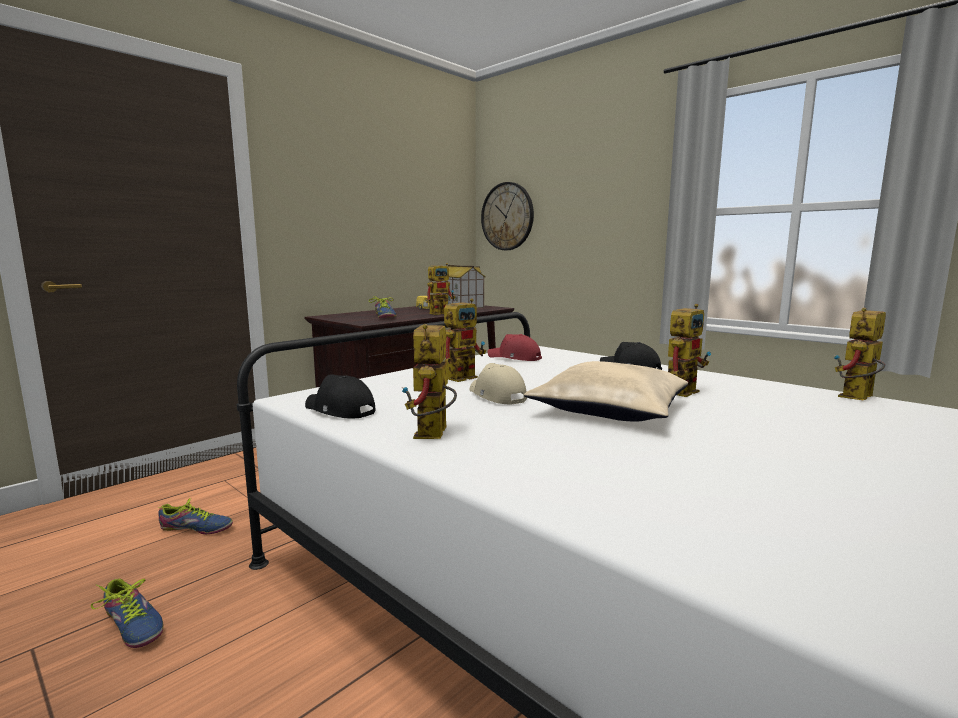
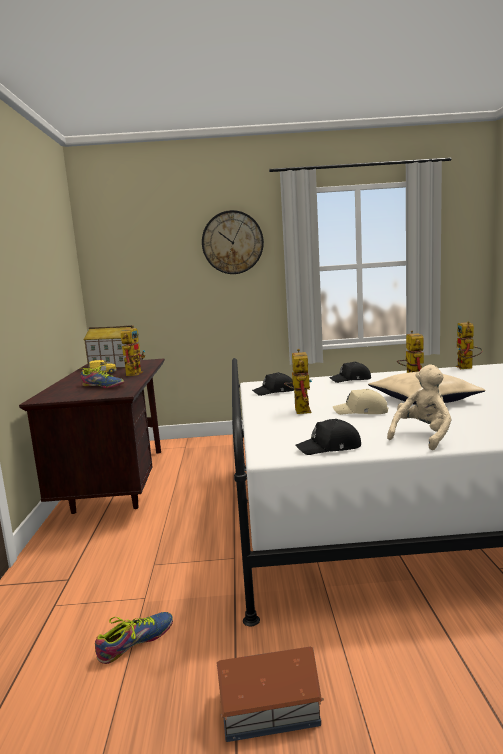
camera: 45 degrees left, 0 degrees up
(134, 624) = (267, 707): shoe -> toy house
(433, 436) = (423, 437): toy robot -> beige plush toy
(507, 216) = (123, 277): wall clock -> wall clock (232, 242)
(514, 358) = (275, 392): red cap -> black cap

